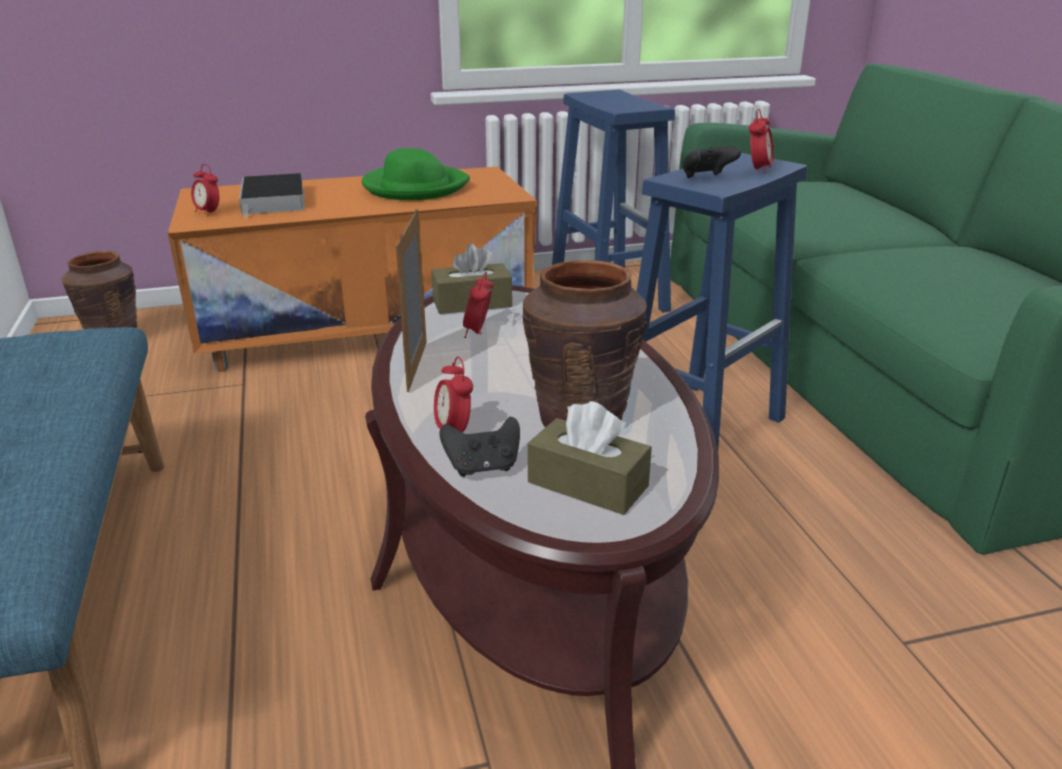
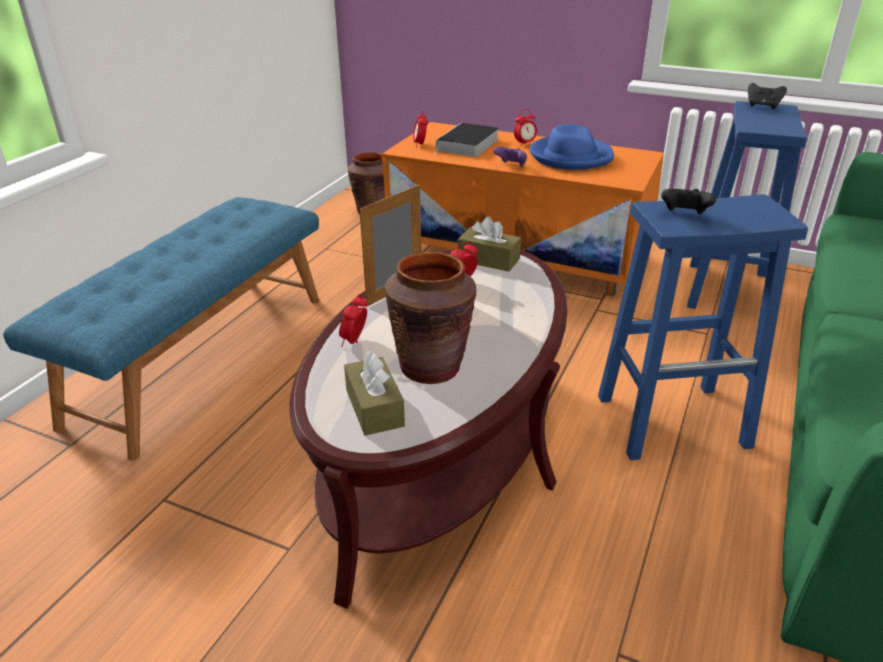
camera: 40 degrees right, 5 degrees up
(362, 209) = (511, 165): none -> purple game controller
(414, 187) = (570, 156): green hat -> blue hat
(483, 467) = (337, 370): black game controller -> black game controller (762, 106)
(758, 170) = (748, 219): alarm clock -> alarm clock (525, 144)

